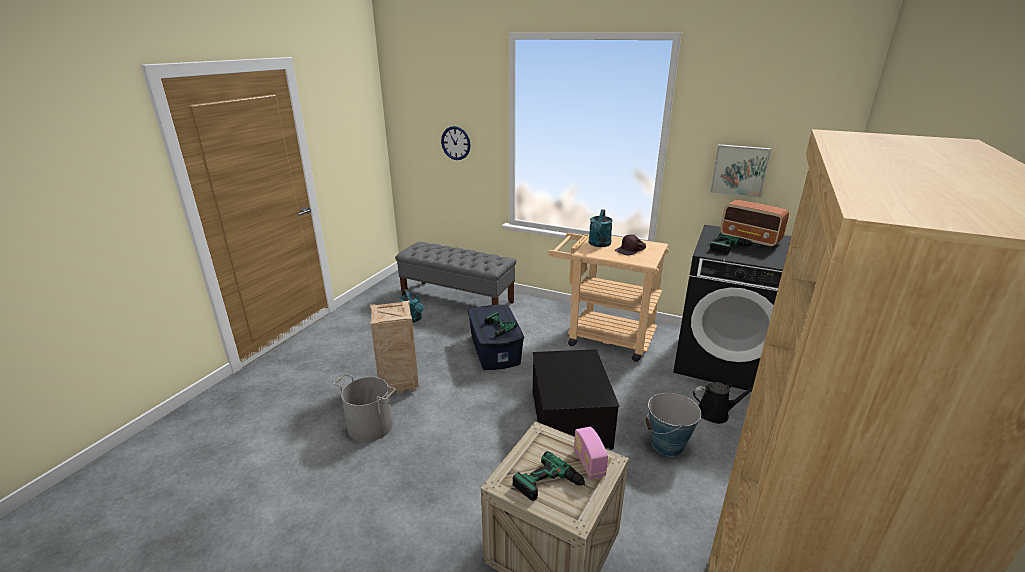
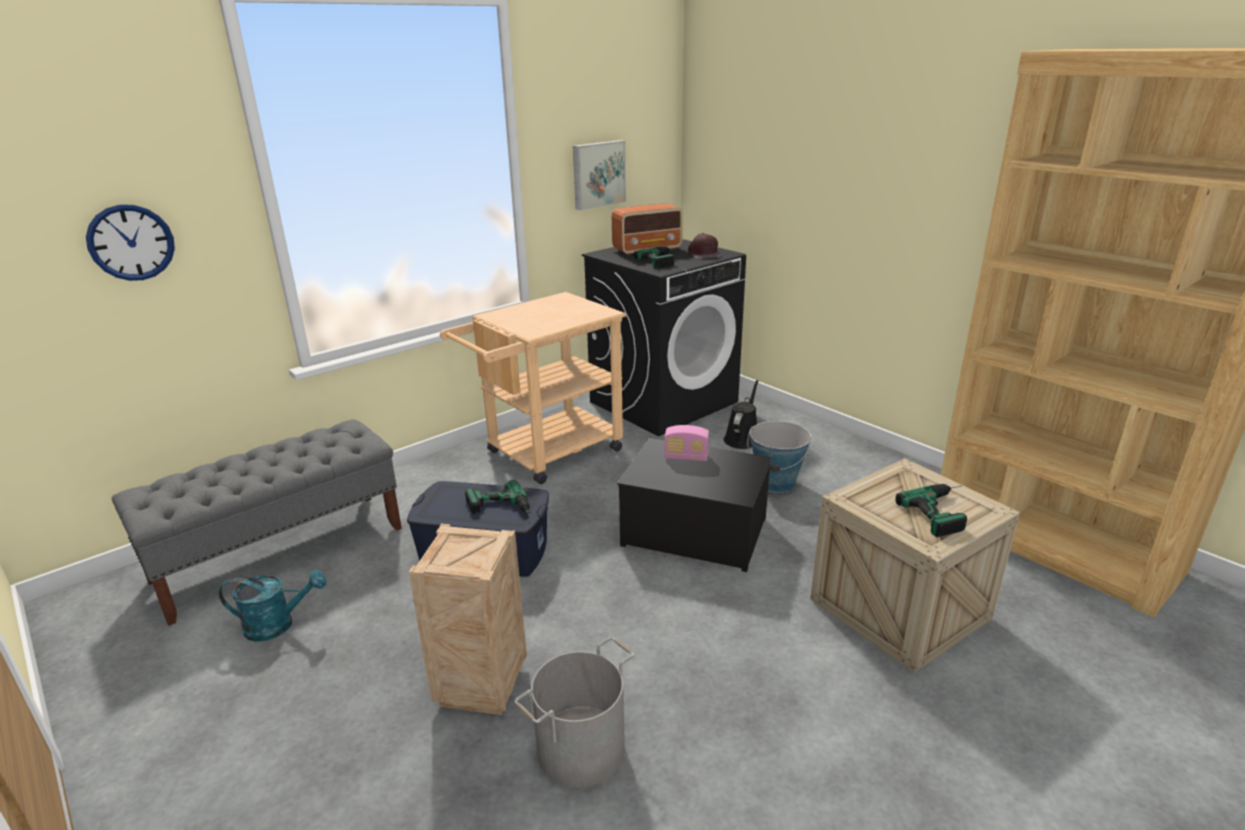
camera: 65 degrees left, 0 degrees up
(589, 463) = (908, 481): radio -> radio (686, 457)
(599, 244) = (519, 320): turquoise watering can -> none
(631, 250) = (560, 310): brown cap -> brown cap (704, 254)

